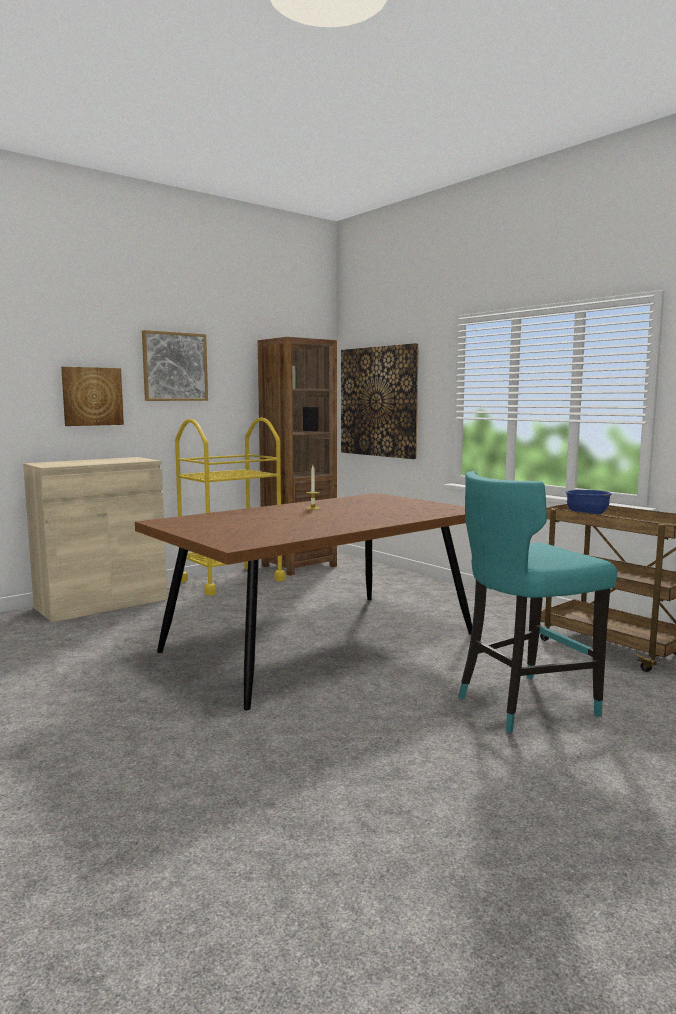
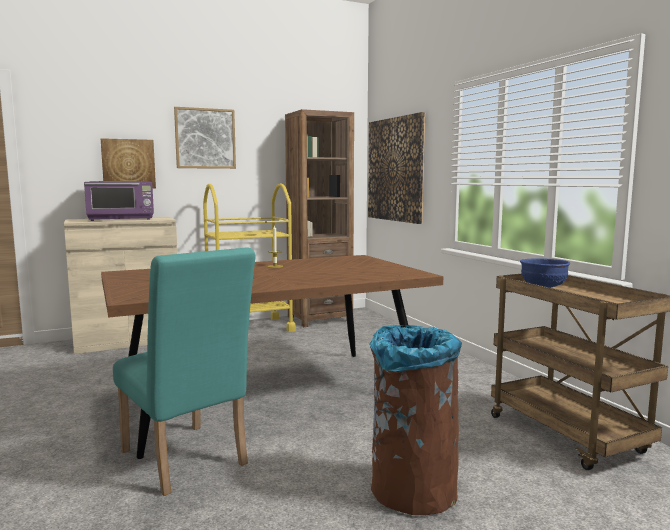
camera: 15 degrees right, 0 degrees up
(95, 461) = (121, 219): none -> purple microwave
(298, 707) = (186, 462): none -> turquoise chair
(523, 704) = (412, 492): turquoise stool -> brown trash can

